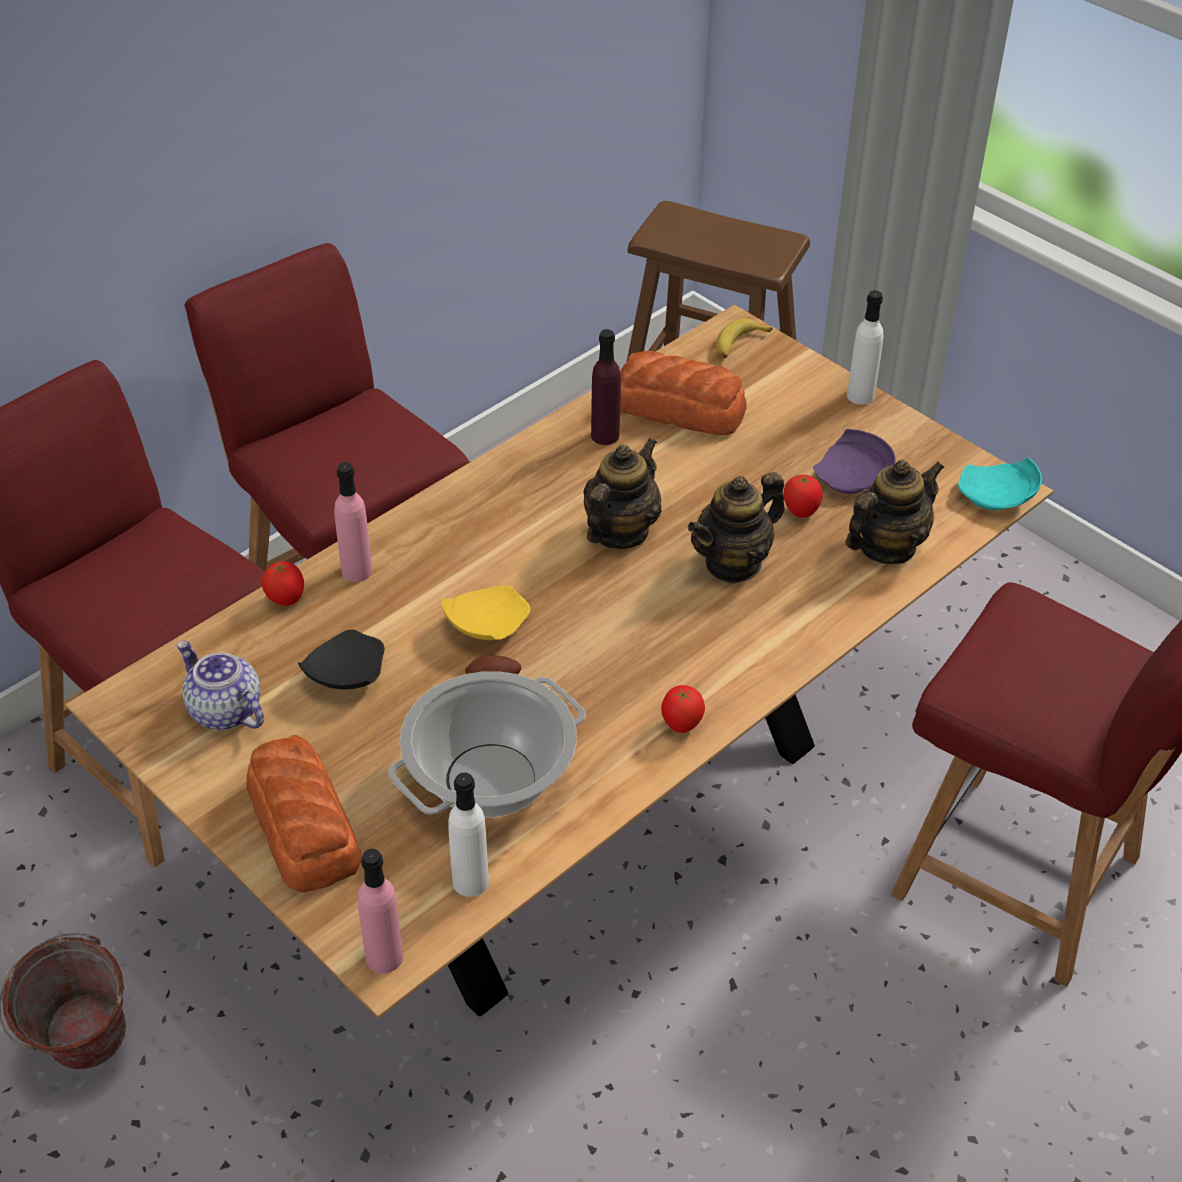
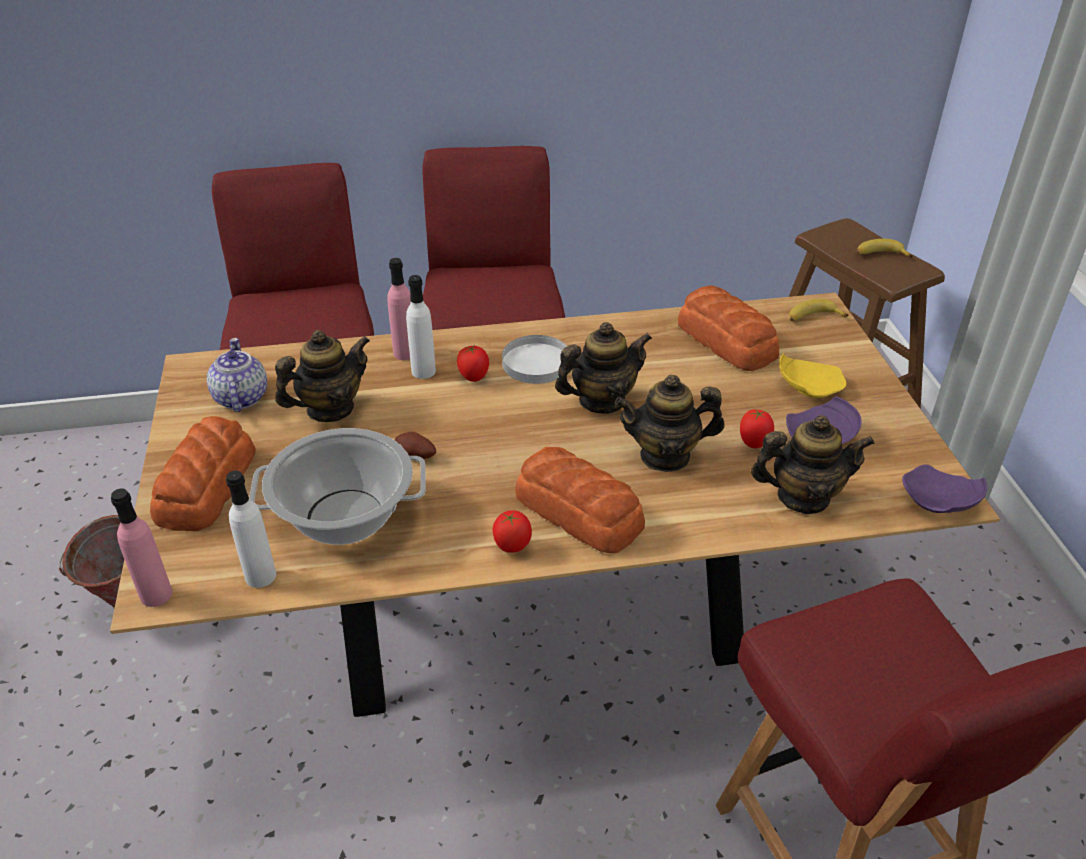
camera: 35 degrees right, 5 degrees down
(286, 600) = (345, 351): tomato -> tomato (474, 378)
(344, 675) = (330, 409): black plate -> teapot
(485, 625) = (448, 419): yellow plate -> yellow plate (807, 387)
(512, 518) = (536, 362): none -> white plate
(605, 435) = (654, 338): purple bottle -> none
(709, 660) = (579, 512): none -> bread
(733, 237) = (880, 255): none -> banana
(860, 396) = (882, 385): white bottle -> white bottle (423, 371)
(997, 497) = (939, 502): turquoise plate -> purple plate

